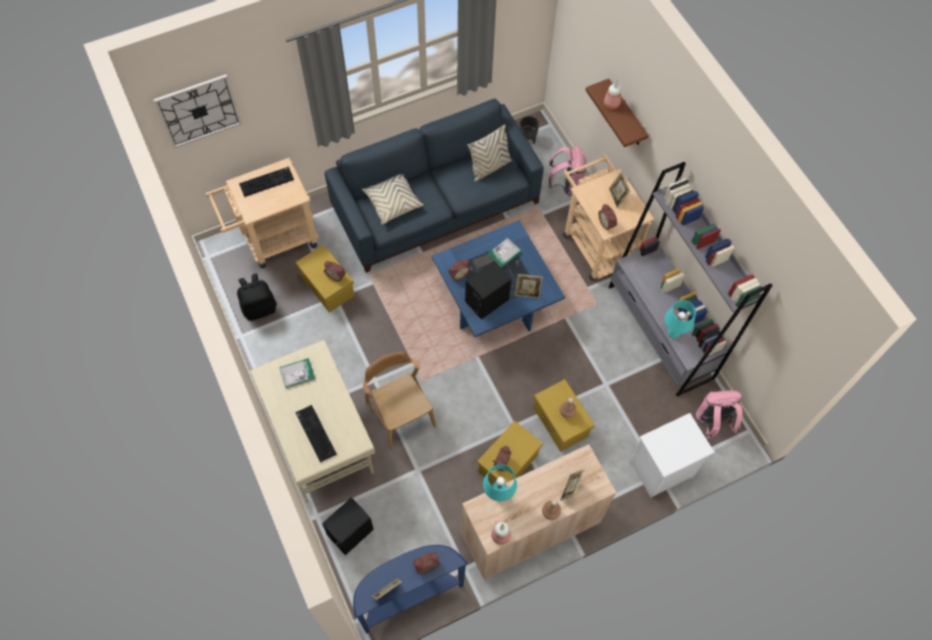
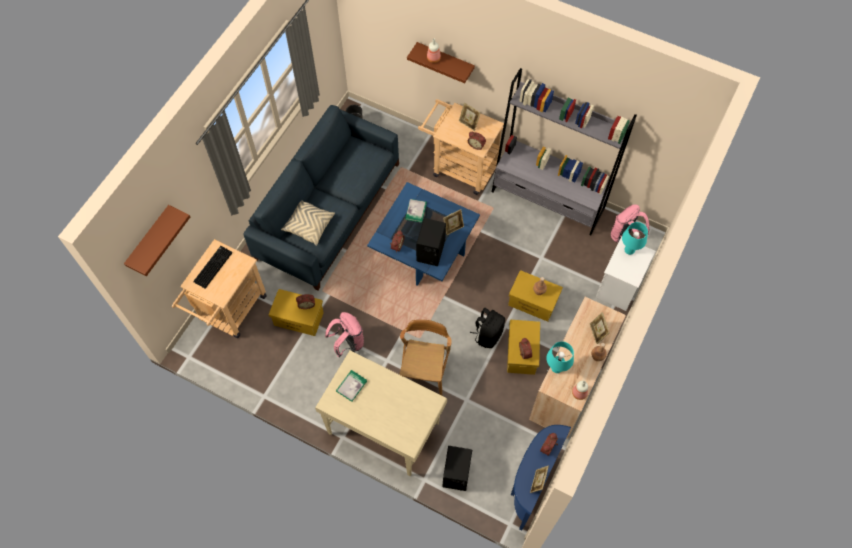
camera: 35 degrees left, 0 degrees up
(198, 111) = (150, 240): wall clock -> brown shelf
(259, 308) = (261, 367): black backpack -> black backpack (488, 335)
(314, 433) = (398, 417): keyboard -> none
(400, 414) = (424, 371): brown chair -> brown chair turned 75 degrees clockwise
(489, 167) = (357, 157): beige pillow -> none
(566, 185) = (407, 140): pink backpack -> pink backpack (348, 343)
(673, 333) = (569, 192): turquoise table lamp -> turquoise table lamp (629, 250)

